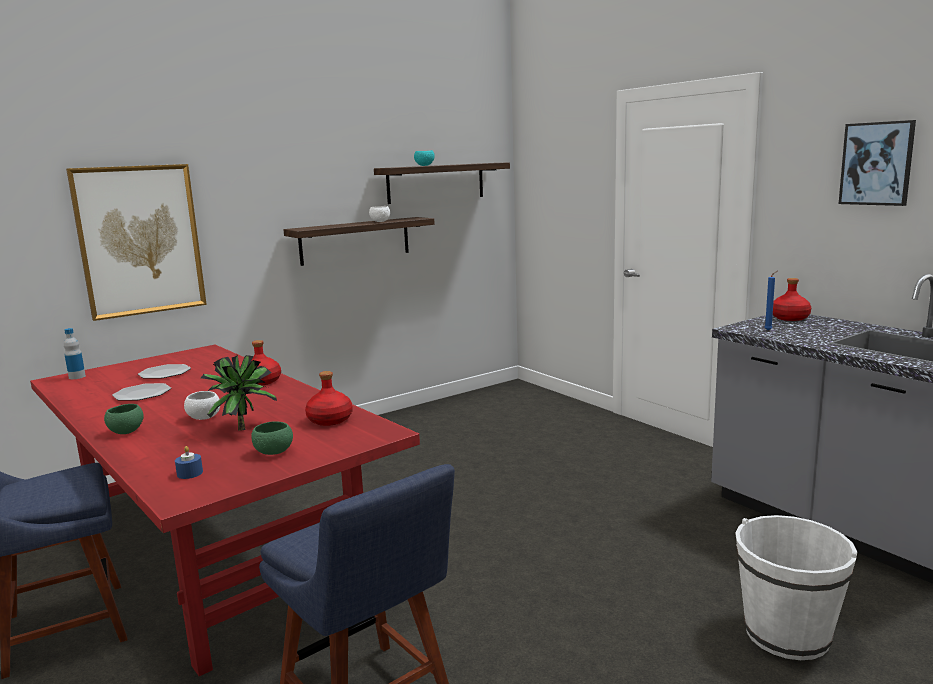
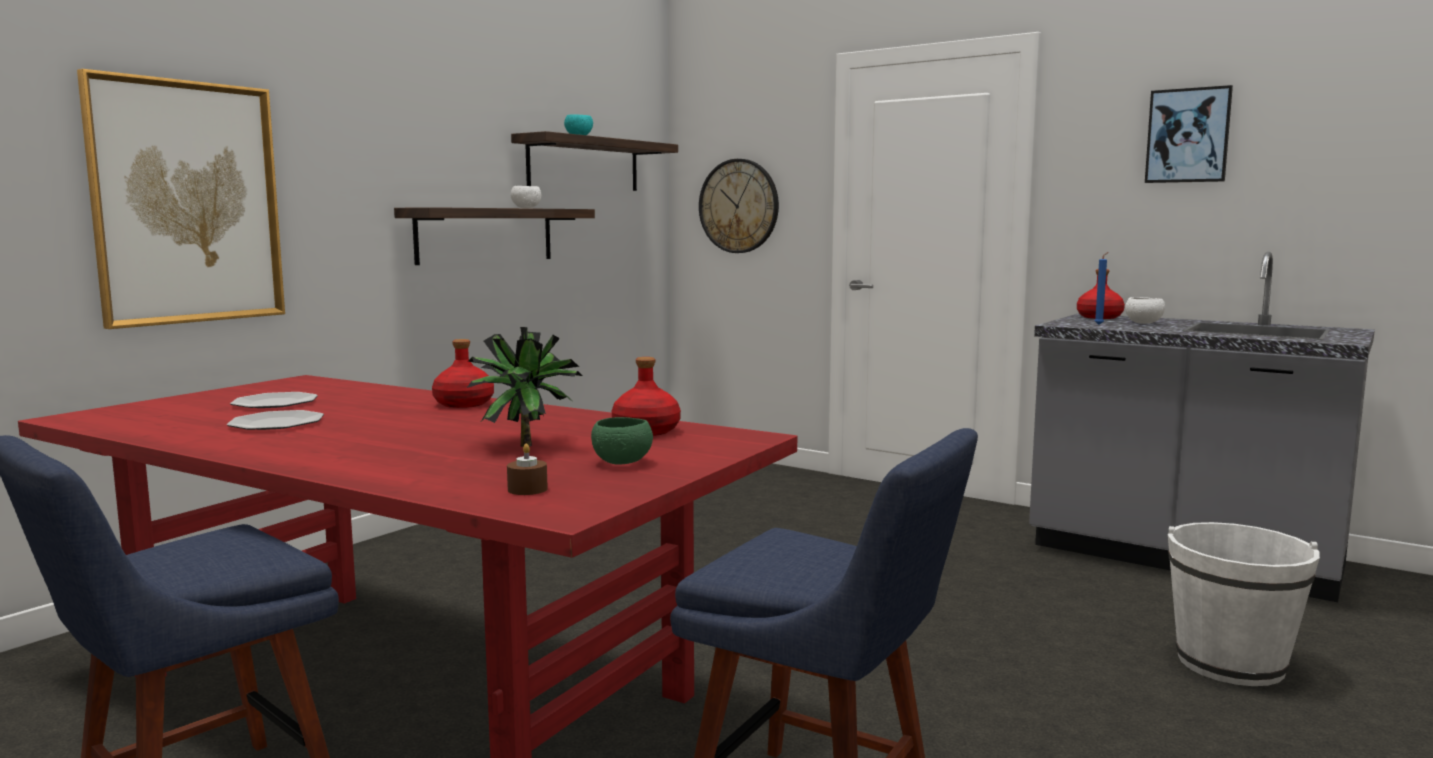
camera: 20 degrees left, 5 degrees down
(77, 377) = (110, 413): bottle -> none
(126, 432) = (328, 459): green bowl -> none
(190, 473) = (527, 489): blue candle -> brown candle
(204, 418) = (438, 439): white bowl -> white bowl (1143, 323)
(555, 207) = (739, 206): none -> wall clock

